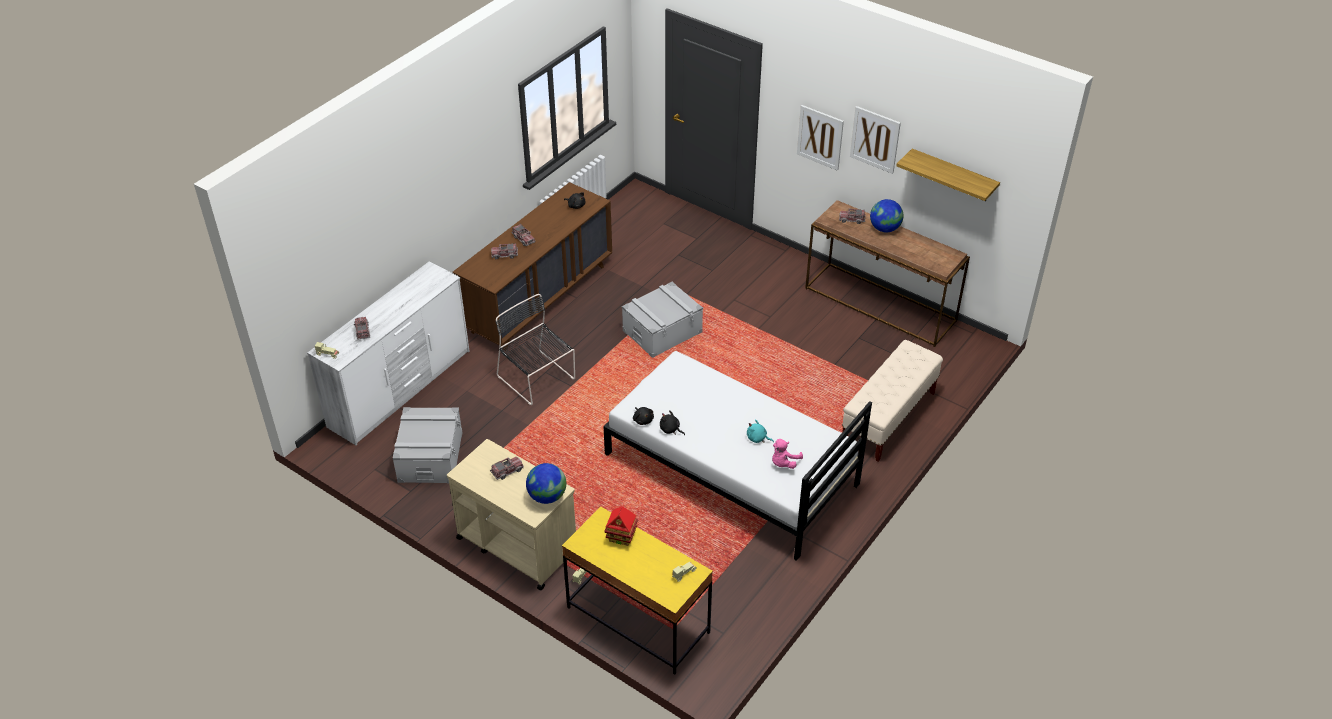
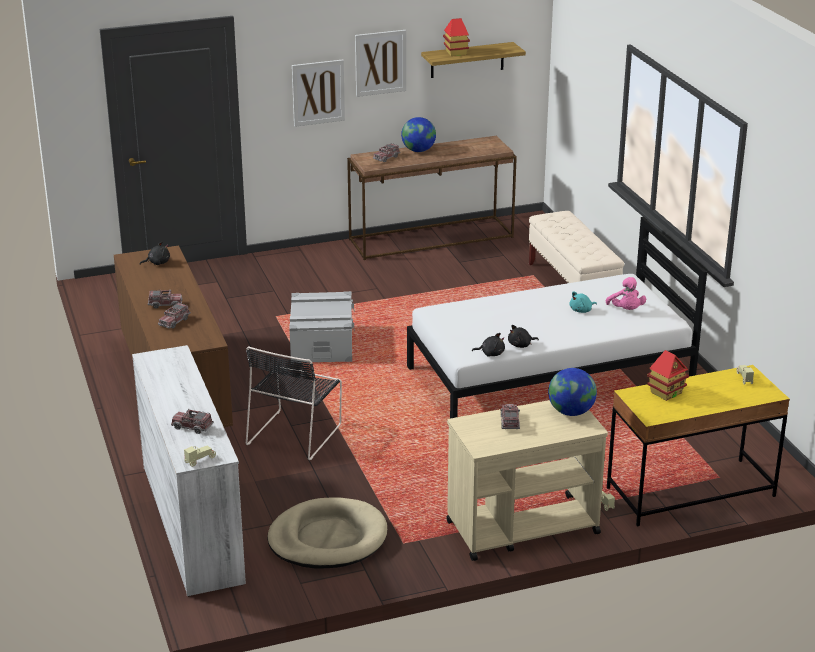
camera: 55 degrees left, 15 degrees down
(430, 457) = (327, 538): grey storage box -> beige dog bed
(537, 379) = (295, 433): black chair -> black chair turned 60 degrees counterclockwise
(932, 165) = (456, 52): none -> toy house

